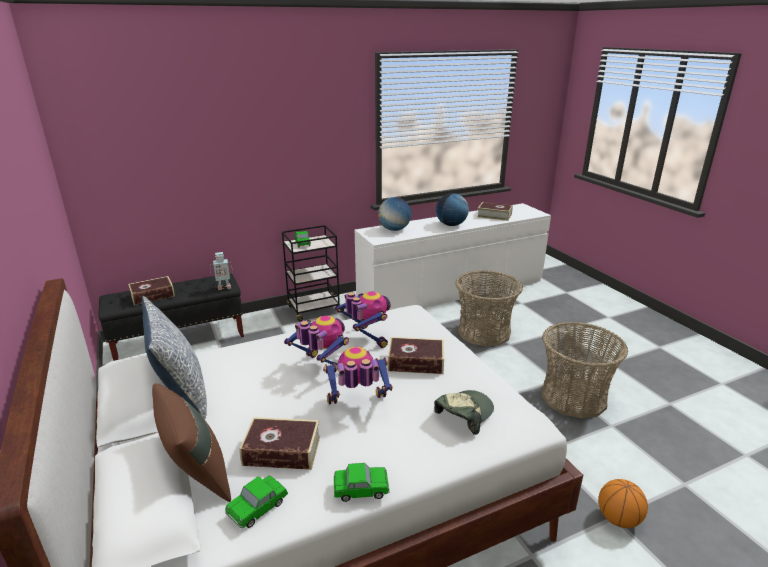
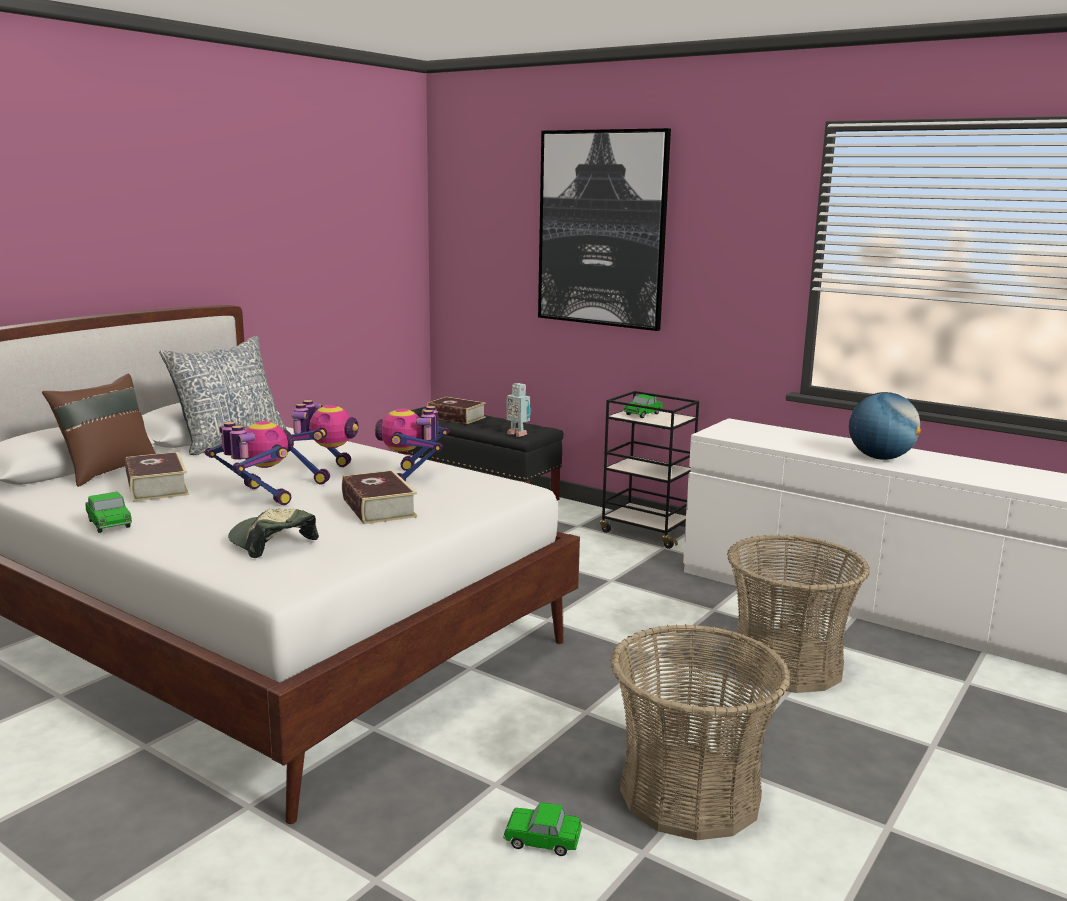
camera: 60 degrees right, 10 degrees down
(235, 130) = (602, 229): none -> picture
(258, 508) = (71, 496): toy car -> toy car (542, 841)
(366, 338) = (413, 478): toy robot -> toy robot turned 150 degrees clockwise
(394, 229) = (775, 434): globe -> none
(464, 414) = (271, 542): cap -> cap turned 150 degrees counterclockwise
(494, 215) = (1010, 477): book -> none
(618, 519) = (374, 885): basketball -> none

